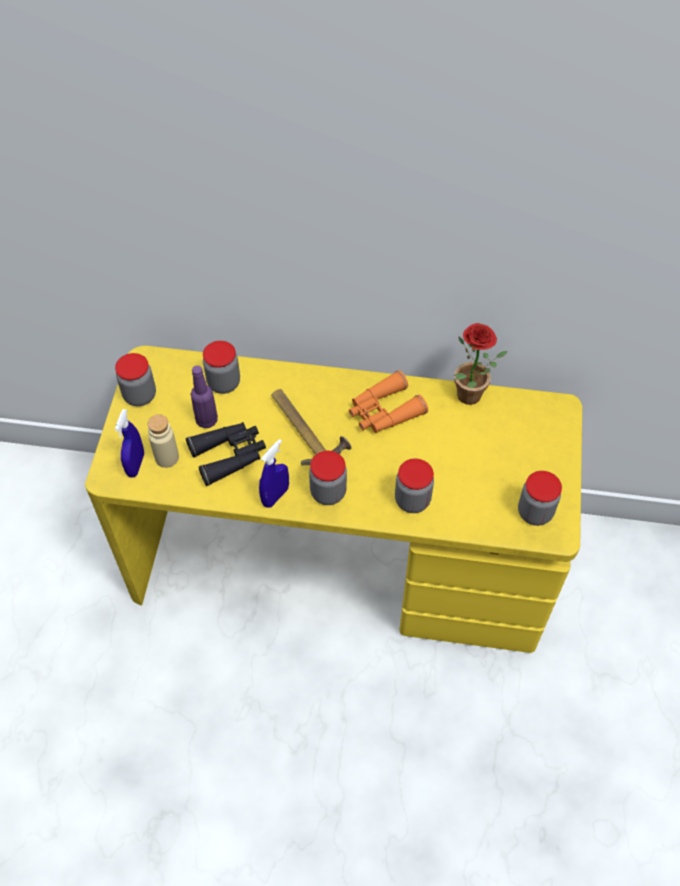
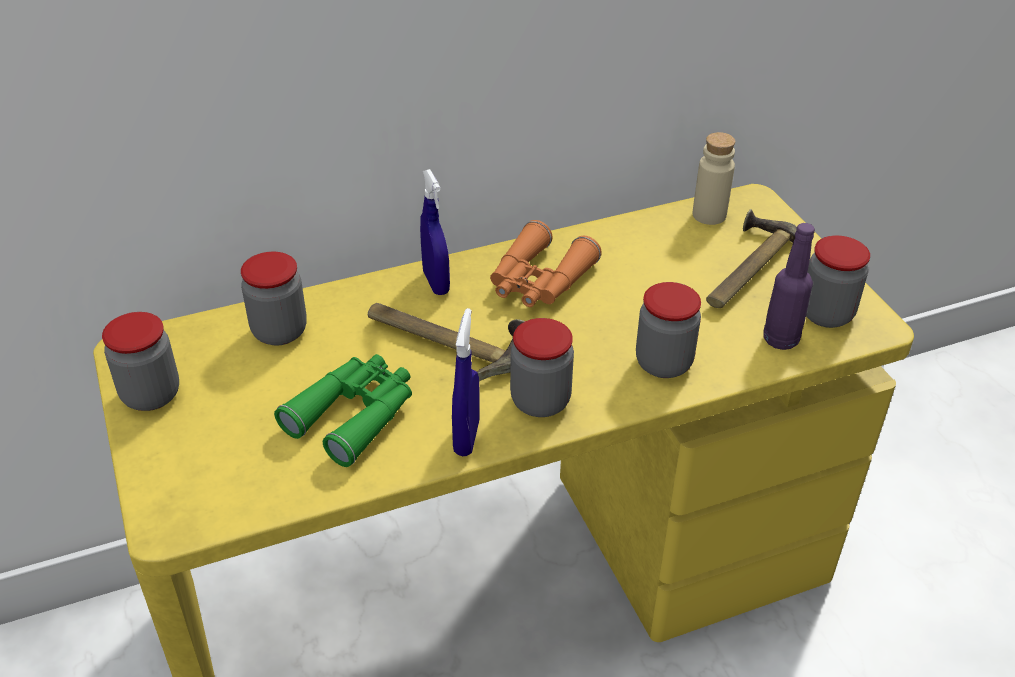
camera: 30 degrees left, 15 degrees down
(136, 465) = (206, 488): blue spray bottle -> blue spray bottle (436, 283)
(167, 457) = (253, 457): beige bottle -> beige bottle (709, 215)
(207, 420) = (286, 385): purple bottle -> purple bottle (780, 339)
(229, 455) = (355, 415): black binoculars -> green binoculars
(470, 399) = (638, 229): potted plant -> none
(512, 458) = (745, 269): none -> hammer

